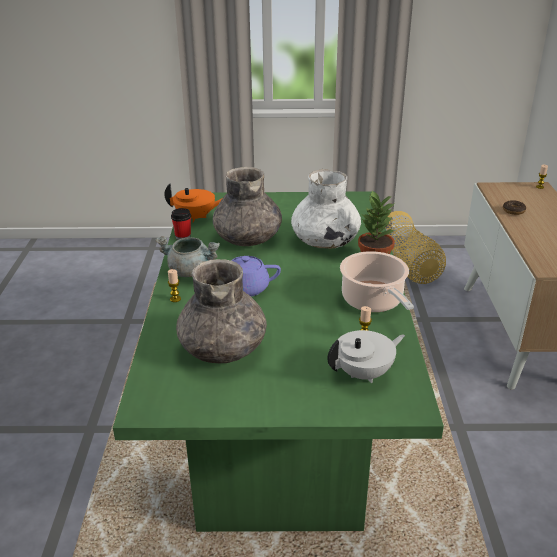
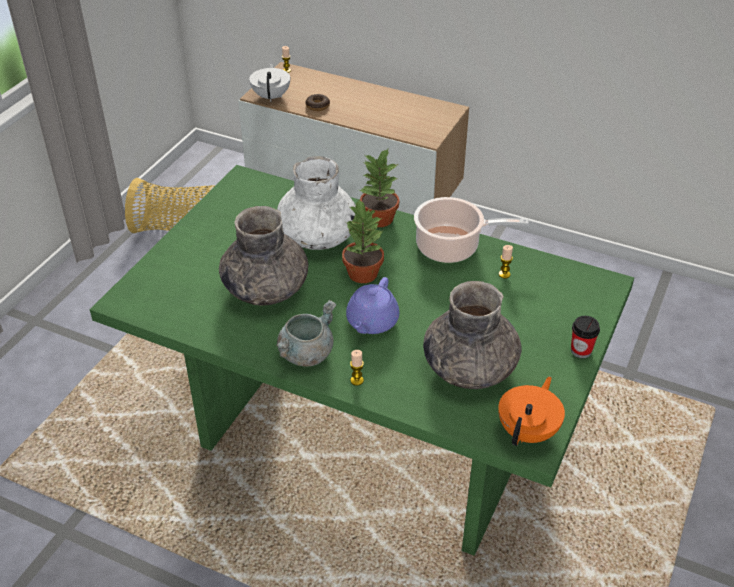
camera: 65 degrees left, 10 degrees up
(183, 236) = (217, 339): cup -> cup (581, 351)
(196, 217) = (175, 316): orange teapot -> orange teapot (528, 431)
(299, 269) = (362, 273): none -> potted plant
(364, 373) = (553, 292): white teapot -> white teapot (271, 96)

